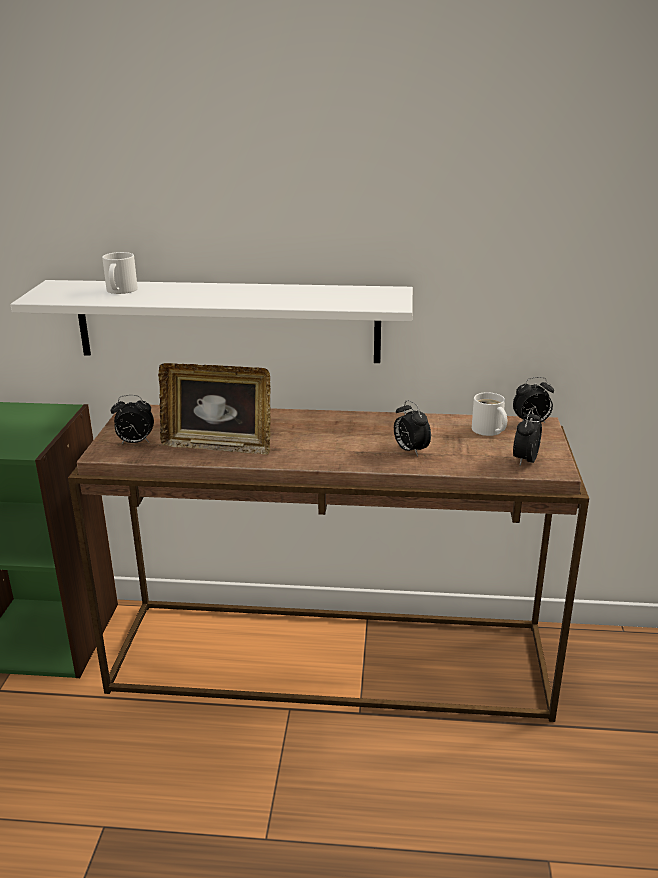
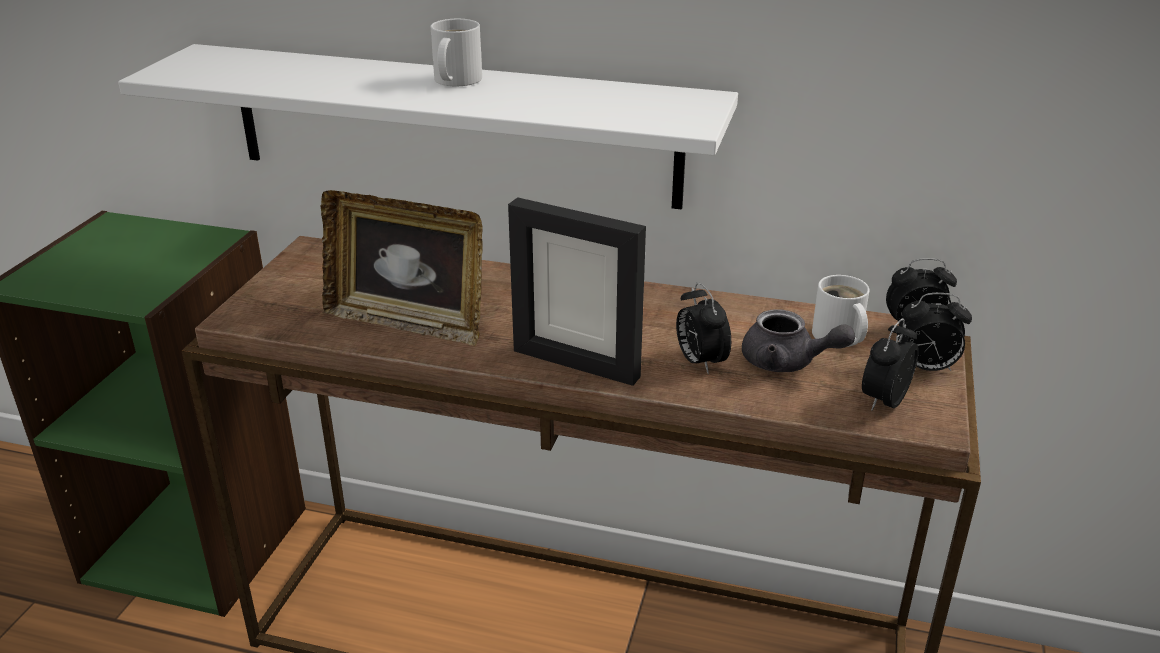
camera: 10 degrees right, 5 degrees up
(120, 290) = (285, 69): white mug -> white mug (454, 80)
(135, 442) = (290, 304): alarm clock -> alarm clock (925, 368)
(335, 457) = (577, 362): none -> picture frame
(462, 446) = (787, 363): none -> grey teapot

